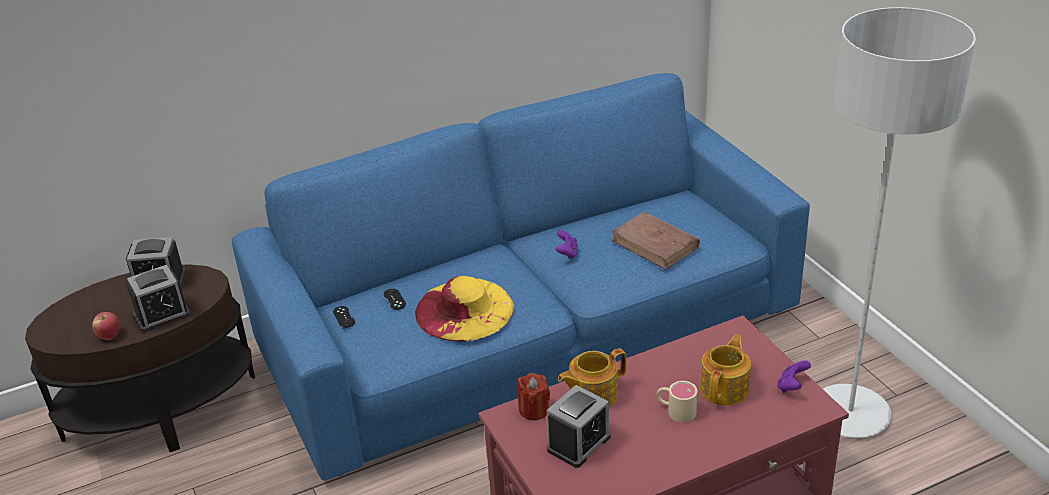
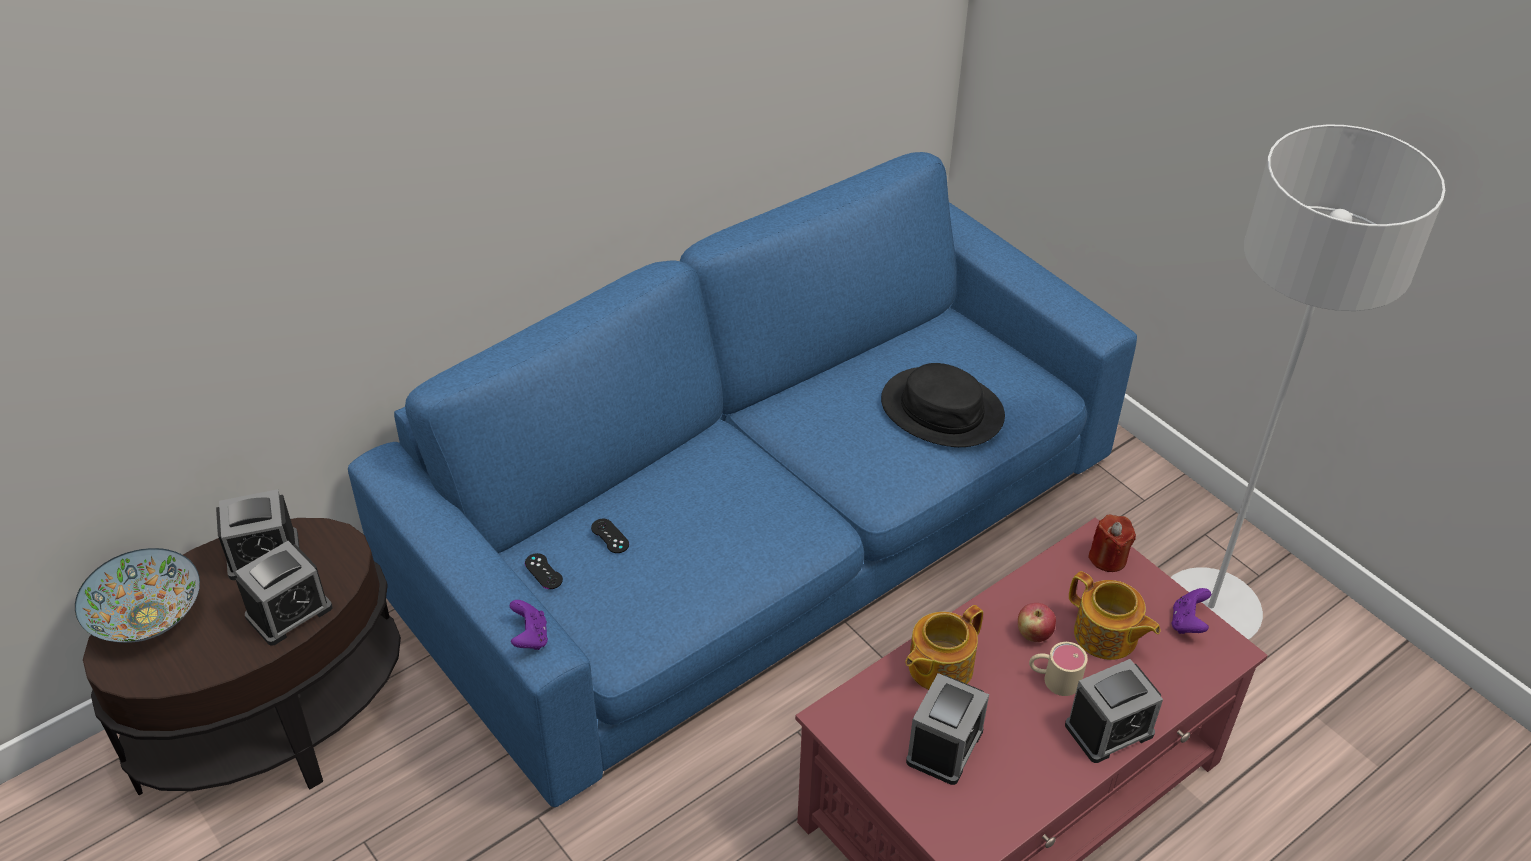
camera: 15 degrees left, 10 degrees up
(74, 309) = (147, 617): none -> bowl
(109, 336) = (221, 658): apple -> apple (1033, 634)
(464, 310) = (716, 544): yellow hat -> none
(534, 410) = (869, 701): red candle -> red candle (1108, 558)
(567, 253) = (825, 433): purple game controller -> purple game controller (530, 637)
(655, 244) = (942, 409): brown book -> black hat
(707, 447) = (1109, 729): none -> alarm clock
(725, 388) = (1106, 636): teapot -> teapot turned 120 degrees clockwise

